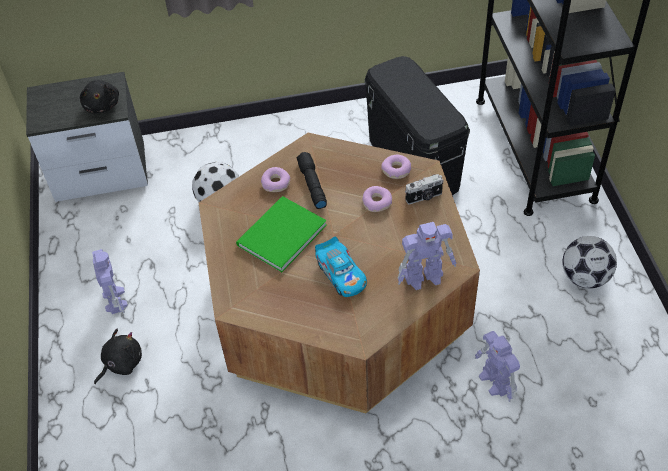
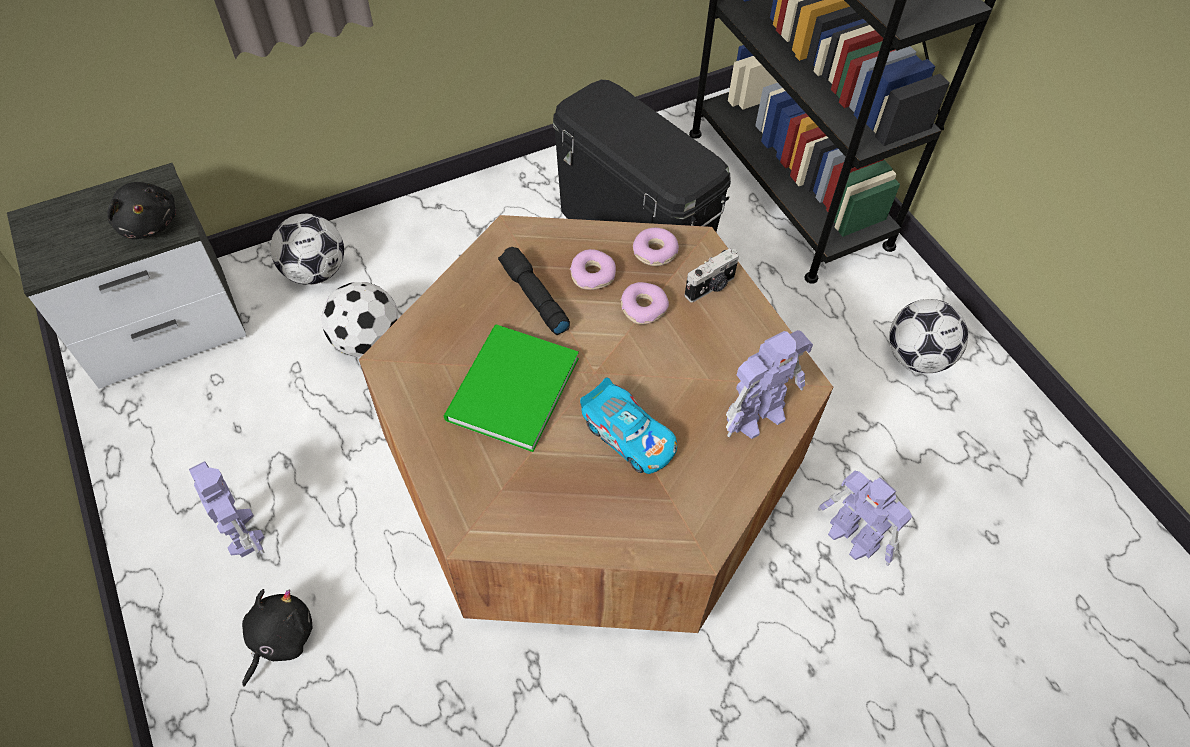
camera: 20 degrees left, 5 degrees up
(200, 153) = (315, 272): none -> football
(276, 183) = (476, 305): donut -> donut (593, 275)

